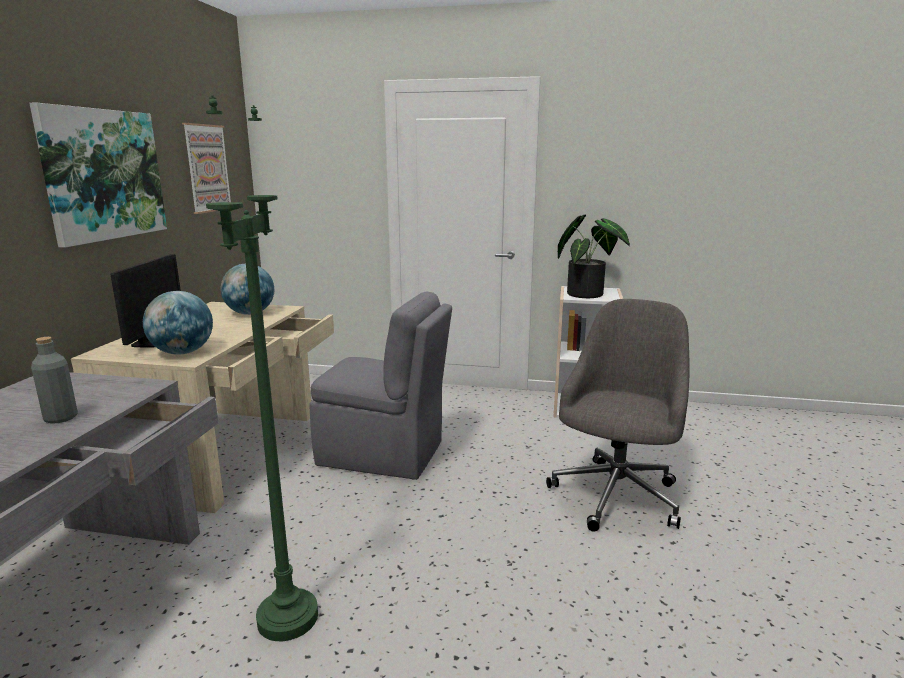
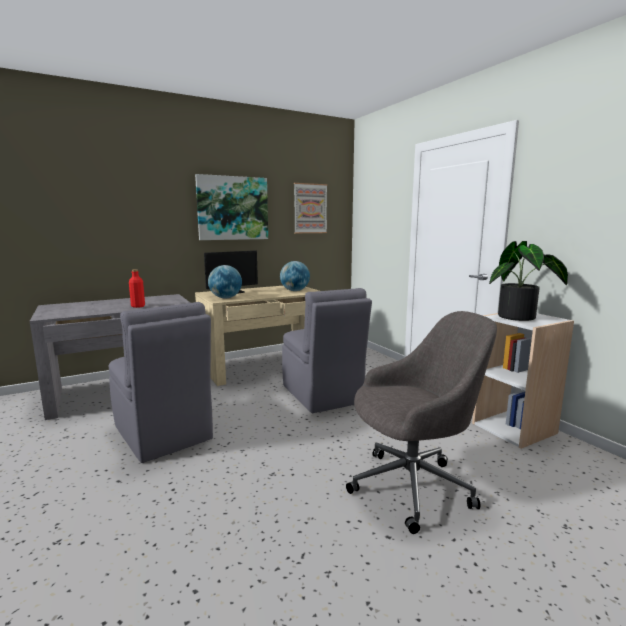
camera: 50 degrees right, 5 degrees down
(61, 418) = (138, 306): grey bottle -> red bottle
(288, 618) = (163, 434): green floor lamp -> grey chair

